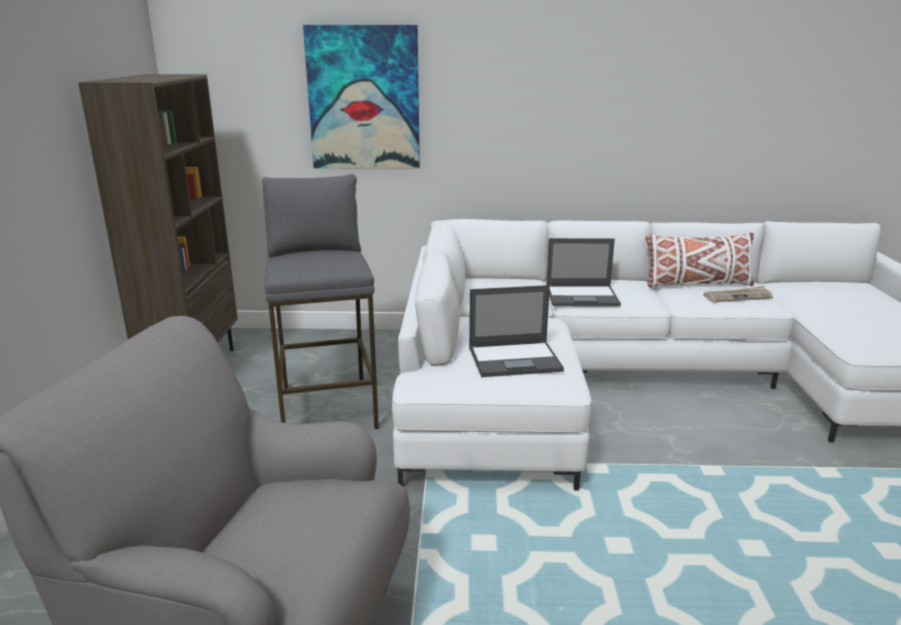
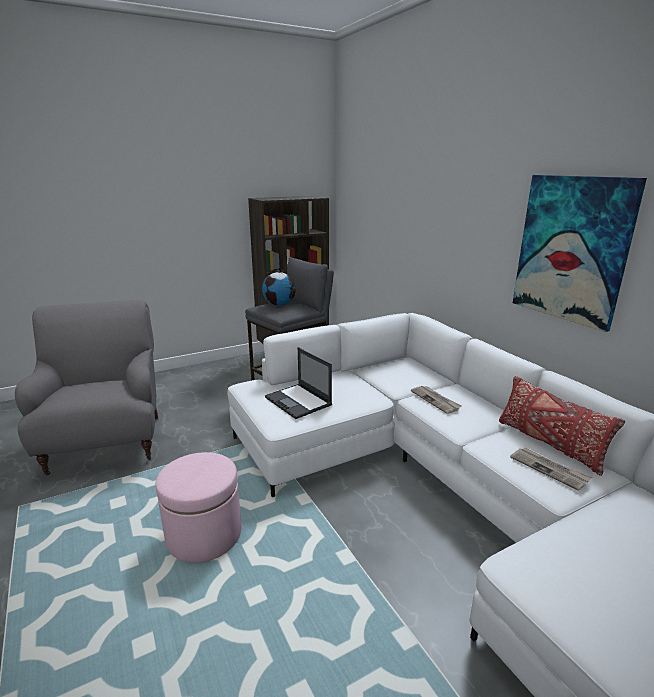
camera: 60 degrees right, 0 degrees up
(302, 260) = (279, 305): none -> globe
(364, 98) = (402, 220): picture -> picture (571, 249)
(582, 296) = (435, 400): laptop -> newspaper
(623, 568) = (204, 534): none -> pink ottoman
(696, 284) = (549, 443): white pillow -> red pillow

